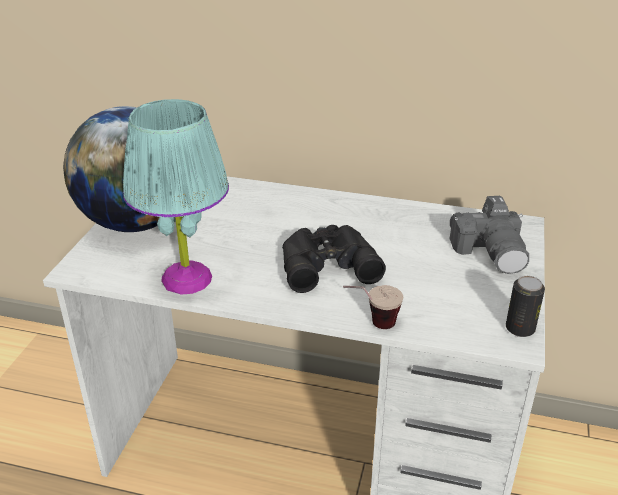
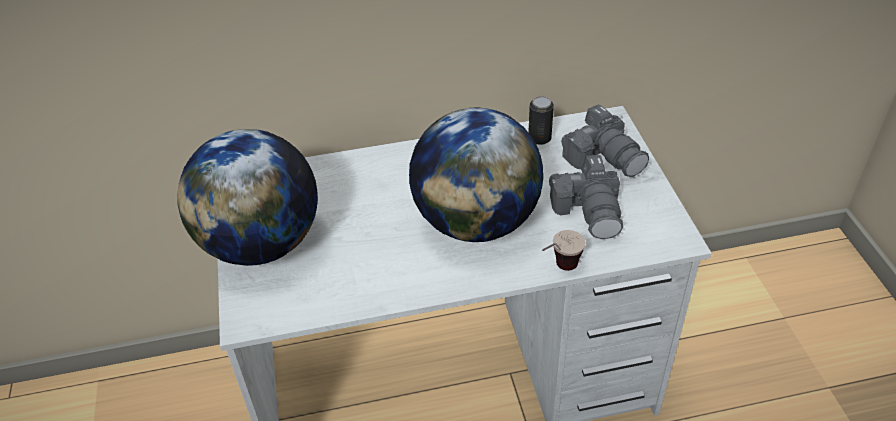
camera: 25 degrees left, 10 degrees up
(187, 278) = (364, 287): turquoise table lamp -> none
(326, 263) = (477, 222): black binoculars -> globe
(441, 289) = (590, 211): none -> camera
(520, 329) = (673, 226): can -> can (539, 138)

